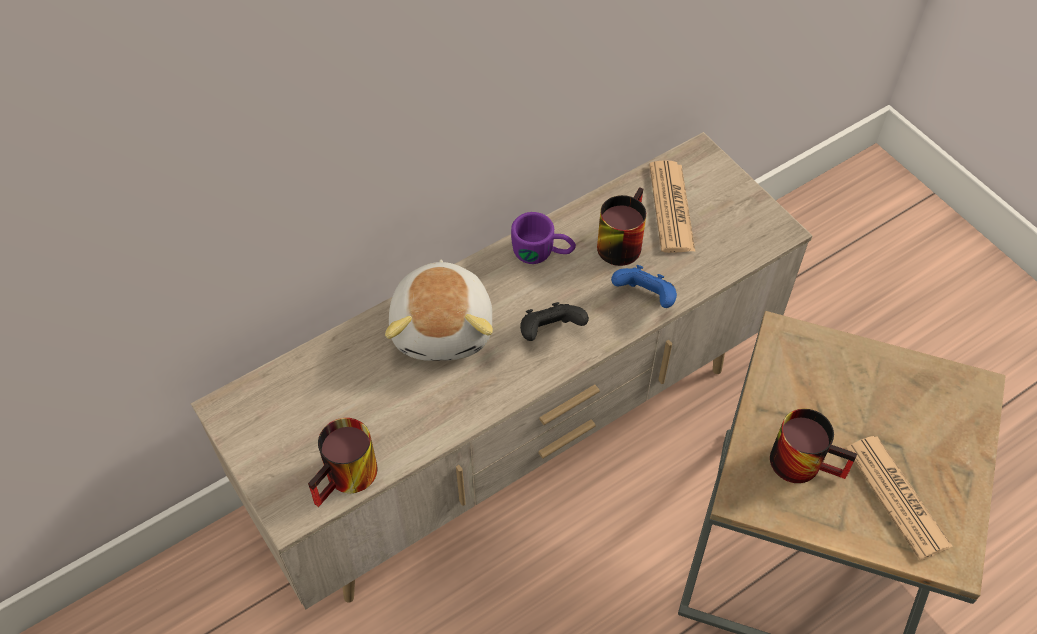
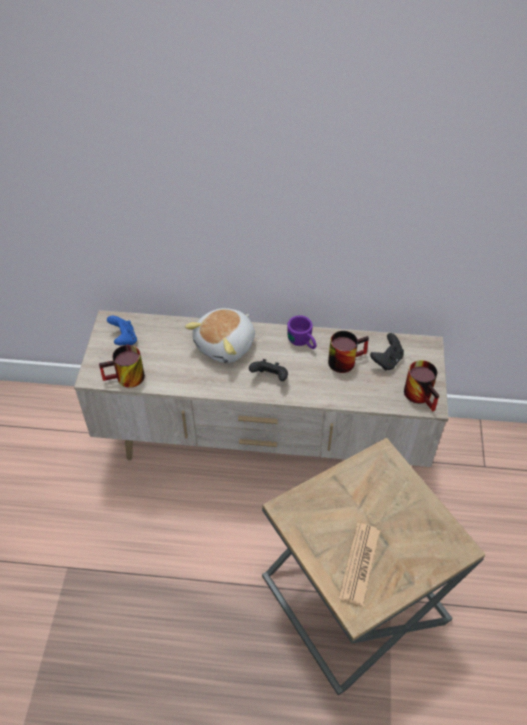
camera: 40 degrees right, 5 degrees down
(645, 298) = (330, 392): blue game controller -> blue game controller (124, 339)
(671, 207) = (387, 360): newspaper -> black game controller
(805, 460) = (331, 515): mug -> mug (422, 395)

